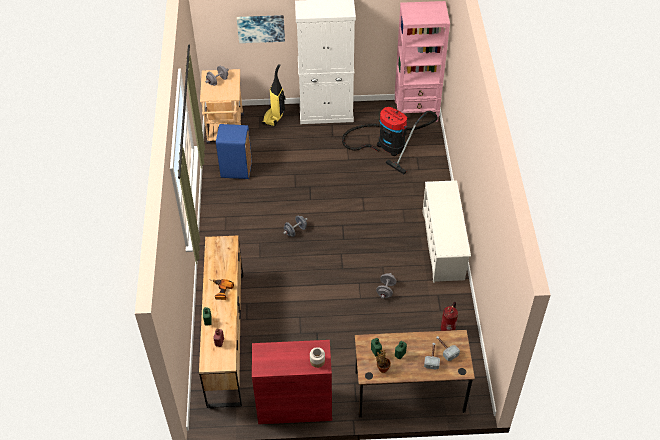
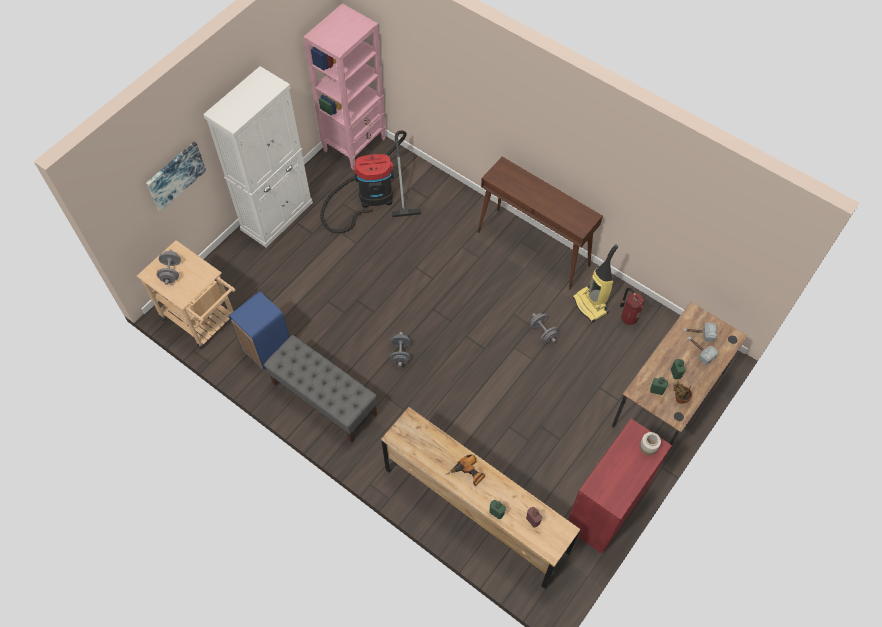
camera: 50 degrees left, 10 degrees up
(229, 217) = (324, 399): none -> grey bench
(274, 117) = (232, 263): vacuum cleaner -> vacuum cleaner (591, 305)
(443, 245) = (533, 248): white shoe rack -> brown console table

